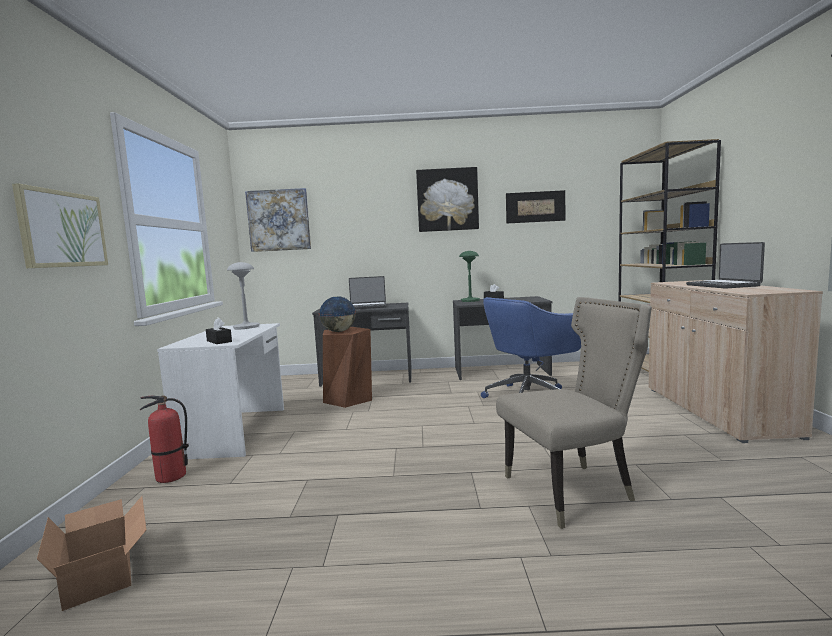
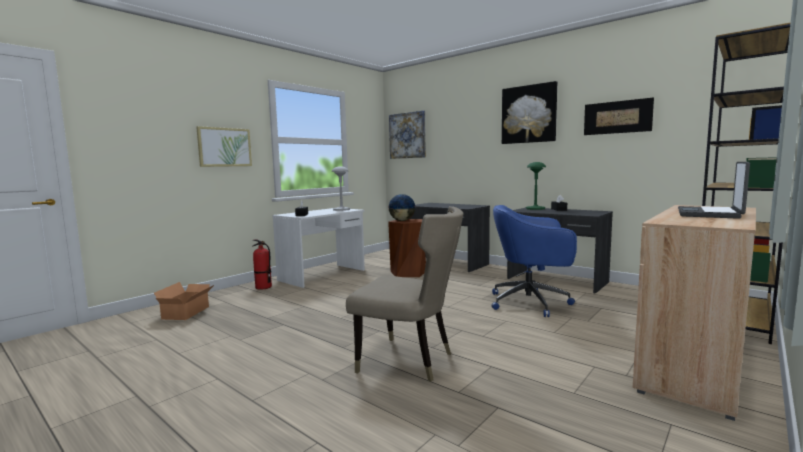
camera: 40 degrees right, 0 degrees up
(368, 306) = (450, 205): laptop -> none

